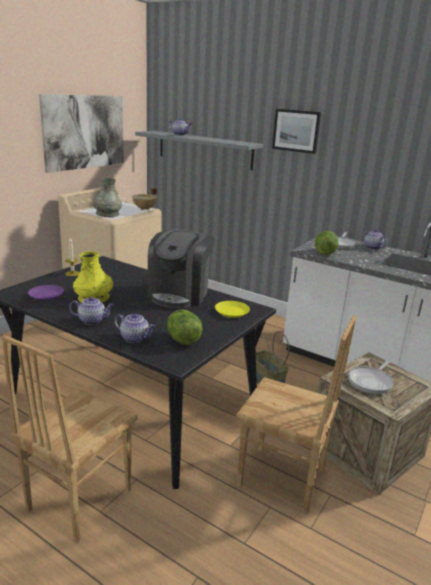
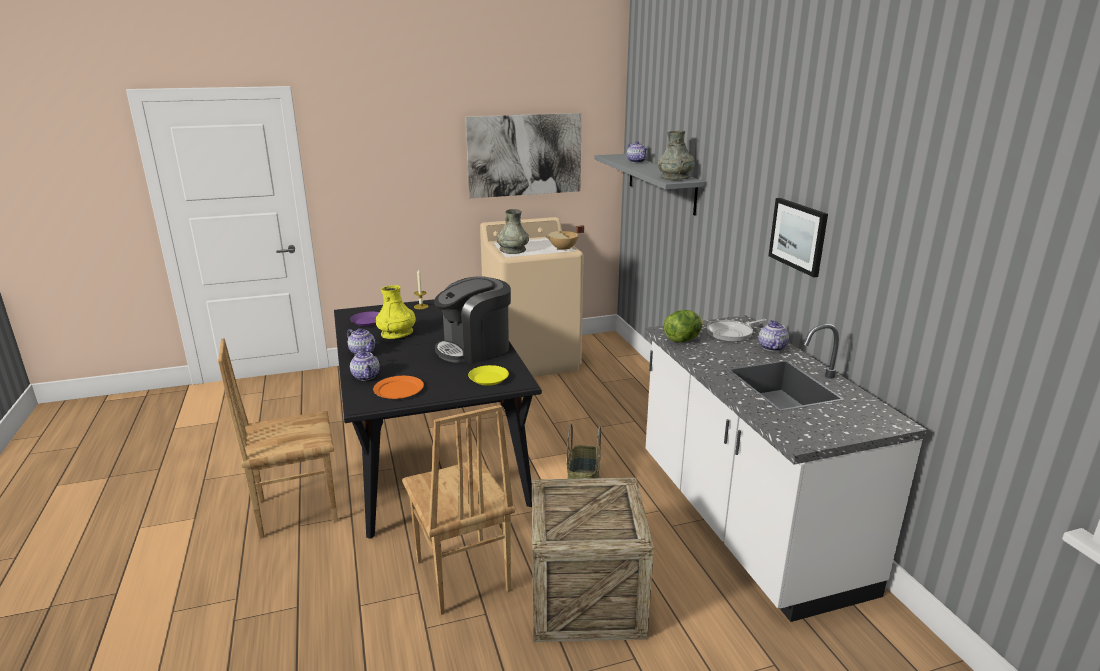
camera: 40 degrees right, 0 degrees up
(183, 340) = (398, 390): lettuce -> orange plate
(240, 142) = (675, 178): none -> grey vase
(296, 131) = (732, 167): picture -> picture (798, 236)
(371, 381) = (577, 505): frying pan -> none

